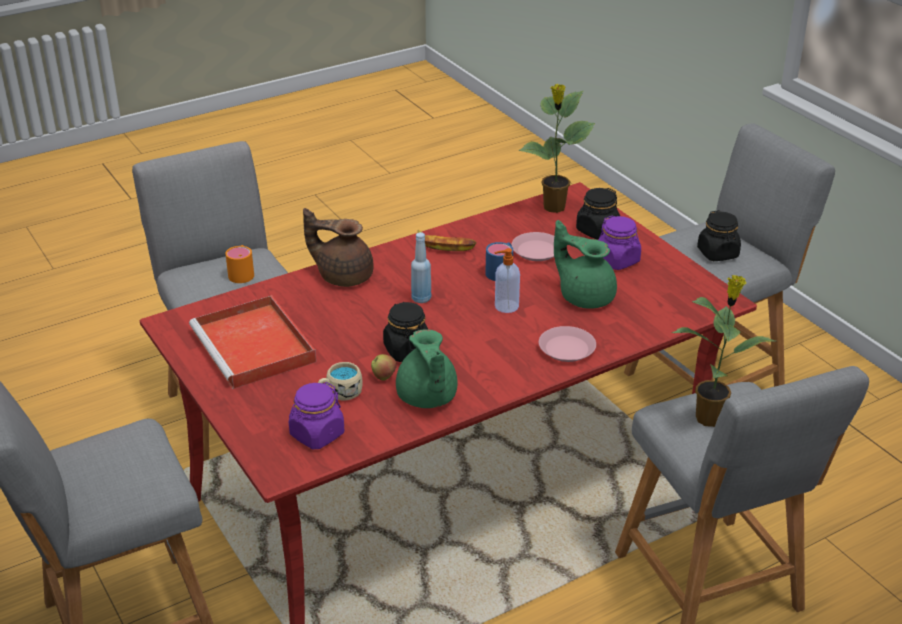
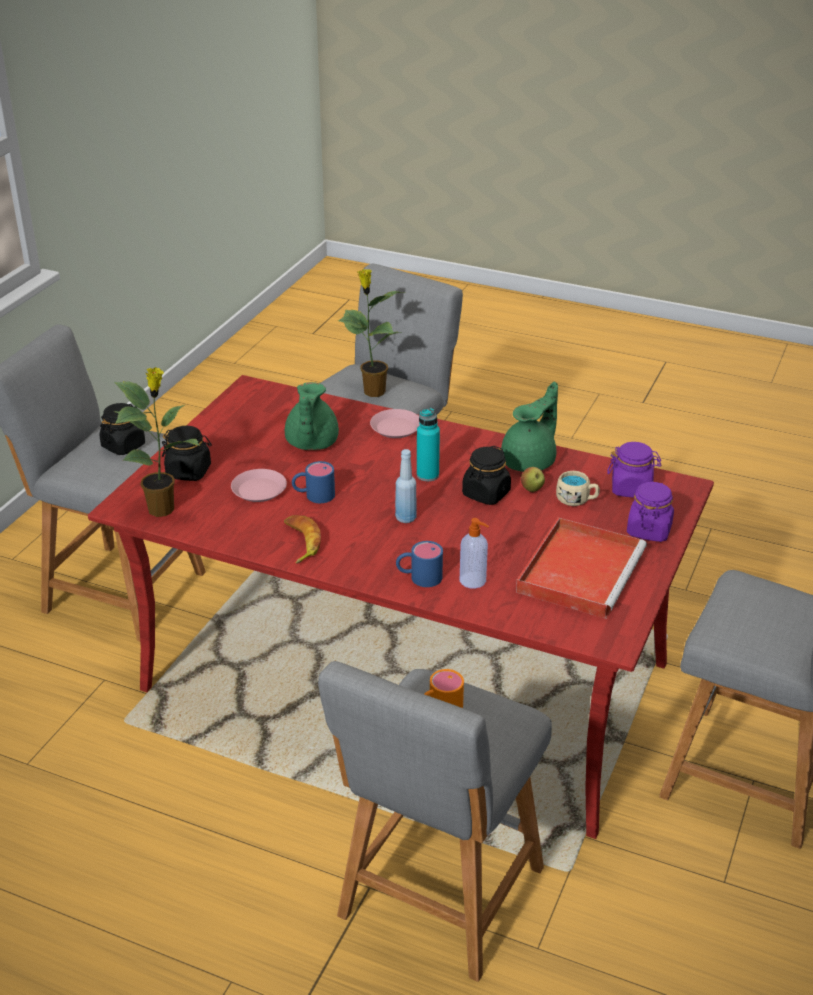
camera: 125 degrees left, 0 degrees up
(343, 275) = (419, 577): brown teapot -> blue mug
(469, 333) = (427, 475): none -> turquoise bottle
(505, 306) = (369, 473): soap dispenser -> soap dispenser (473, 581)
(617, 260) = (235, 446): purple jar -> purple jar (649, 530)

